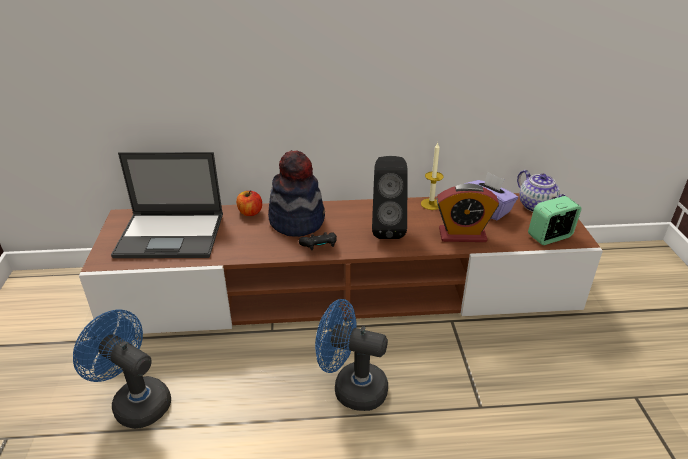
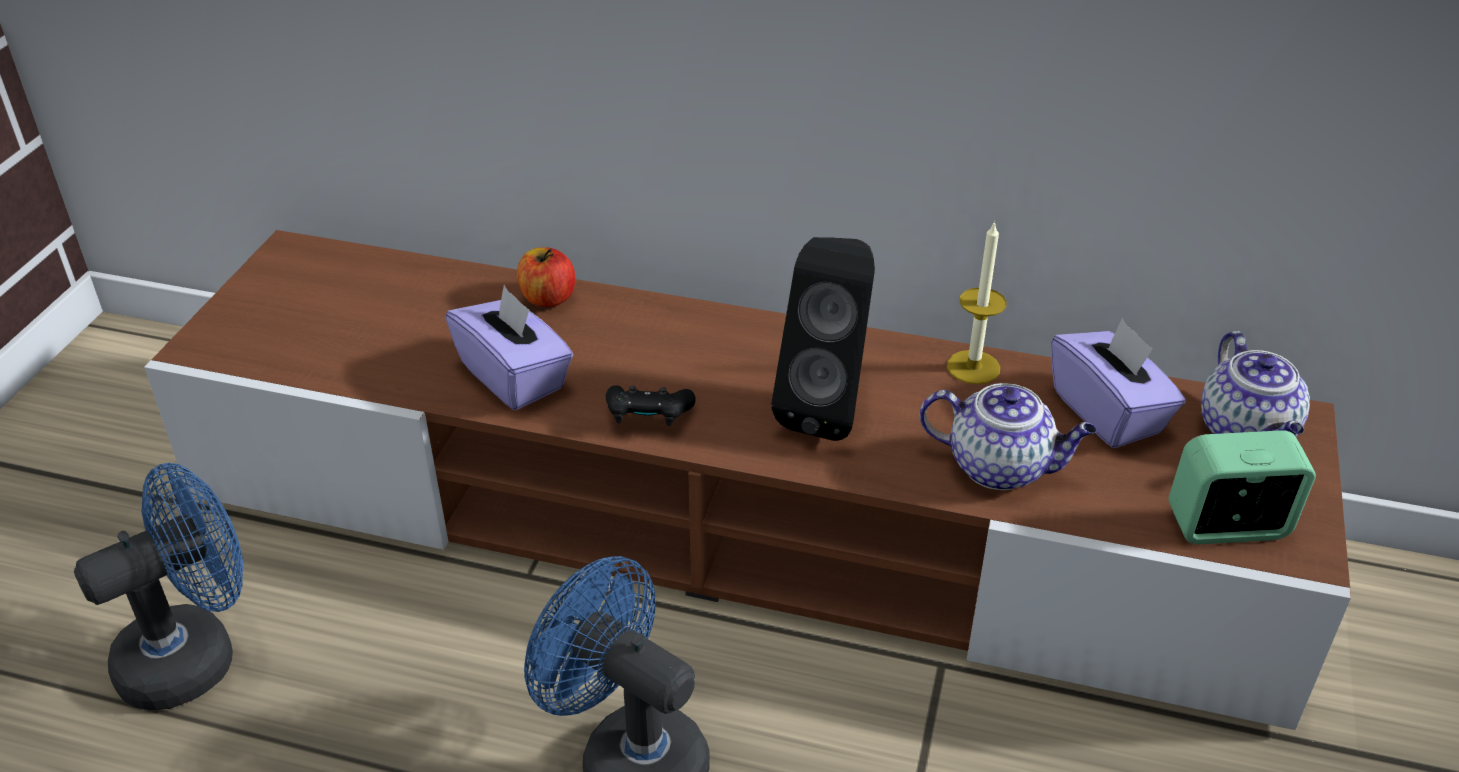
camera: 20 degrees right, 5 degrees up
(135, 401) = (194, 654): blue fan -> blue fan turned 90 degrees clockwise
(172, 235) = (361, 317): laptop -> none
(254, 244) = (514, 377): none -> purple tissue box
(297, 221) = (636, 341): hat -> none
(462, 235) = (1001, 467): alarm clock -> teapot

